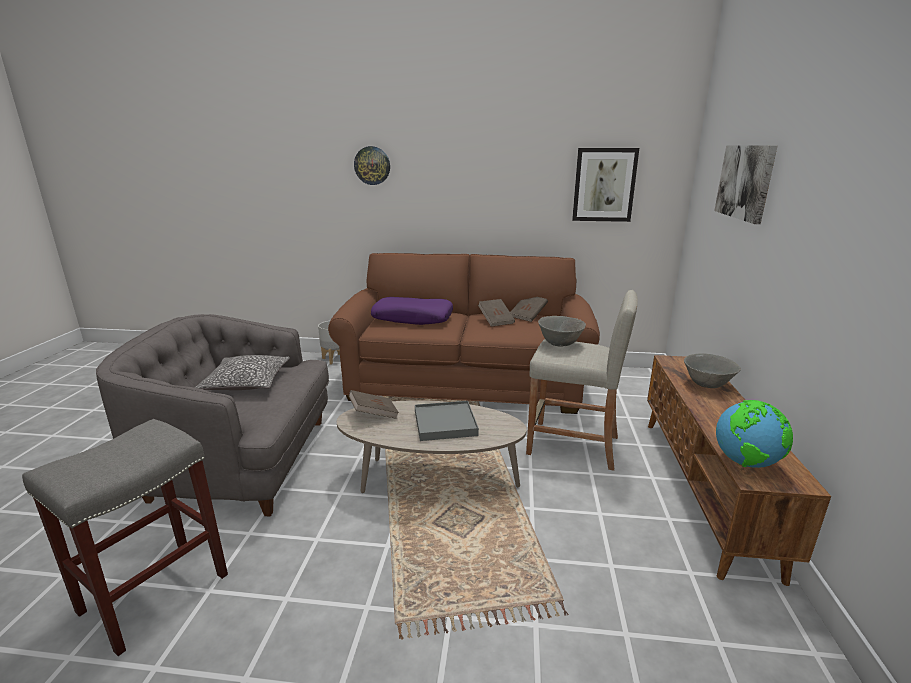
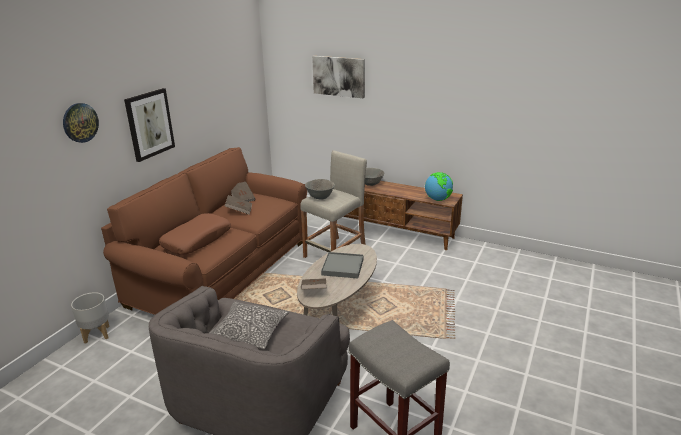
camera: 70 degrees left, 5 degrees up
(413, 318) = (197, 240): purple pillow -> brown pillow
(604, 185) = (230, 89): picture -> picture (149, 124)

